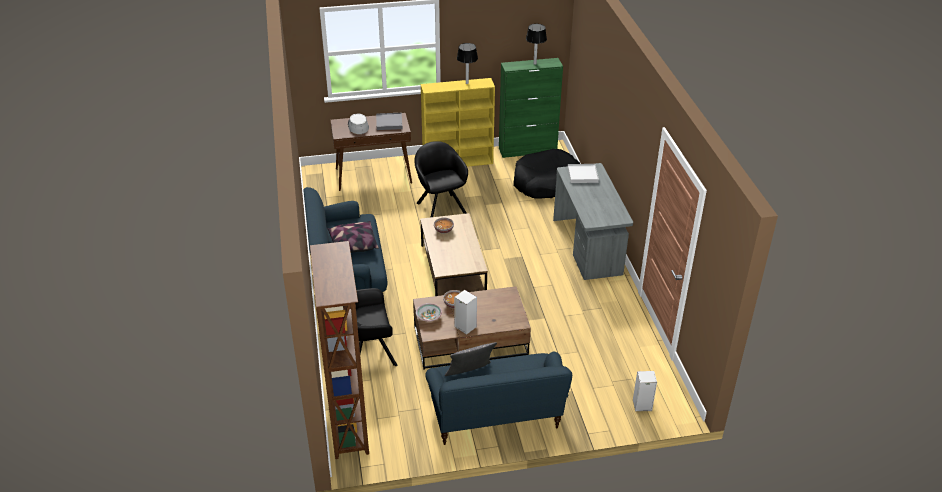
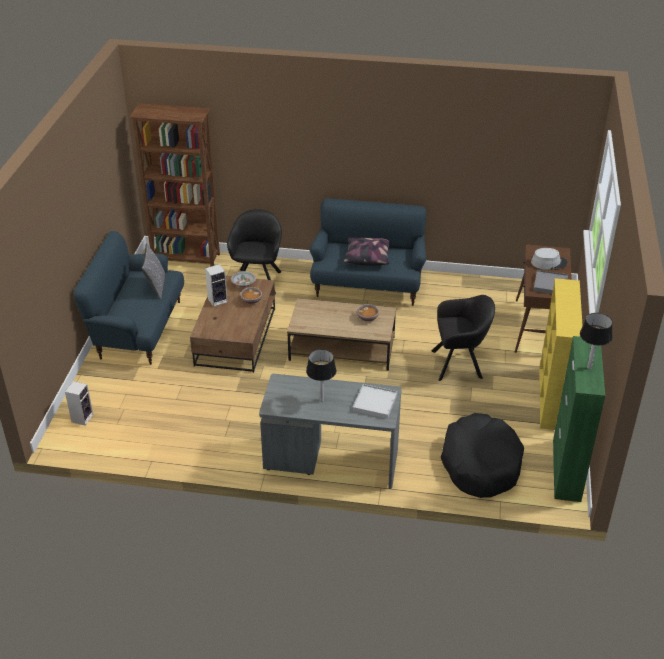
camera: 110 degrees right, 0 degrees up
(467, 83) = (572, 315): table lamp -> table lamp (321, 400)

